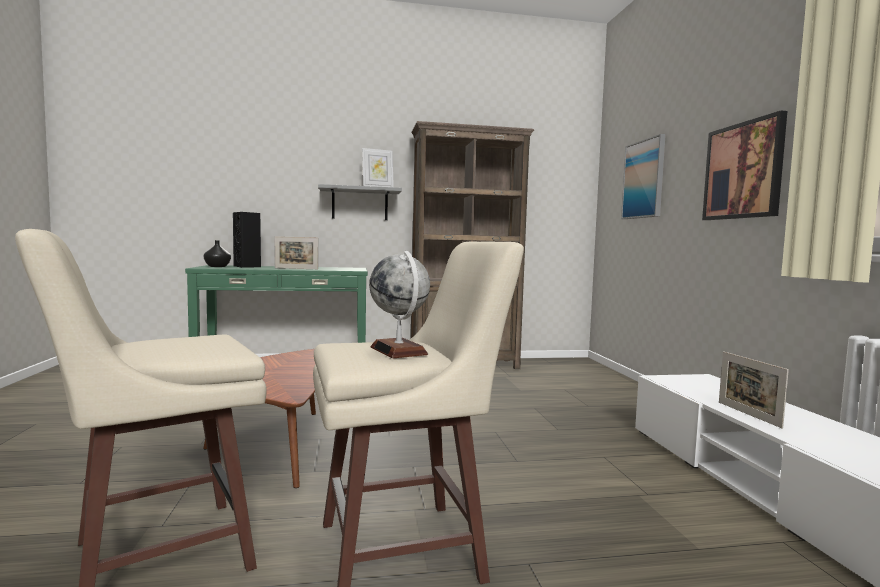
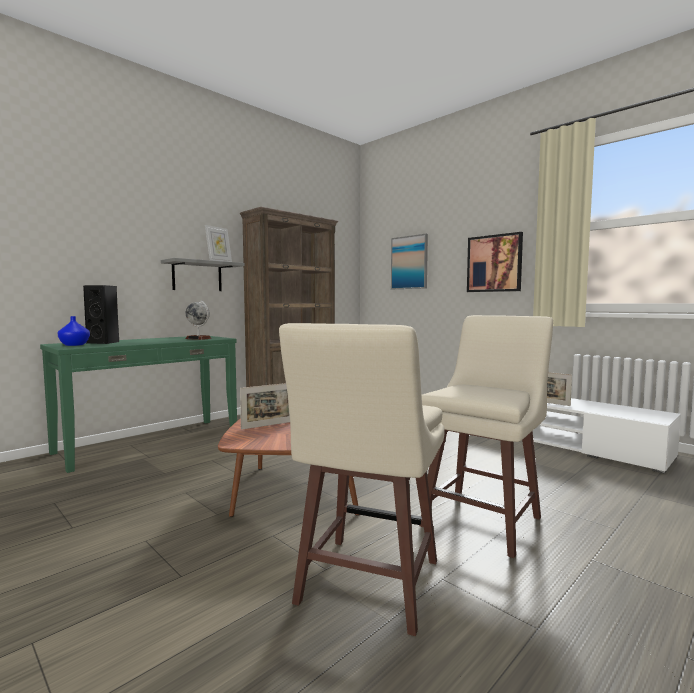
camera: 35 degrees left, 0 degrees up
(217, 266) = (74, 345): black vase -> blue vase
(296, 268) = (165, 341): picture frame -> picture frame (268, 425)
(398, 351) = (490, 389): globe -> globe (198, 338)

